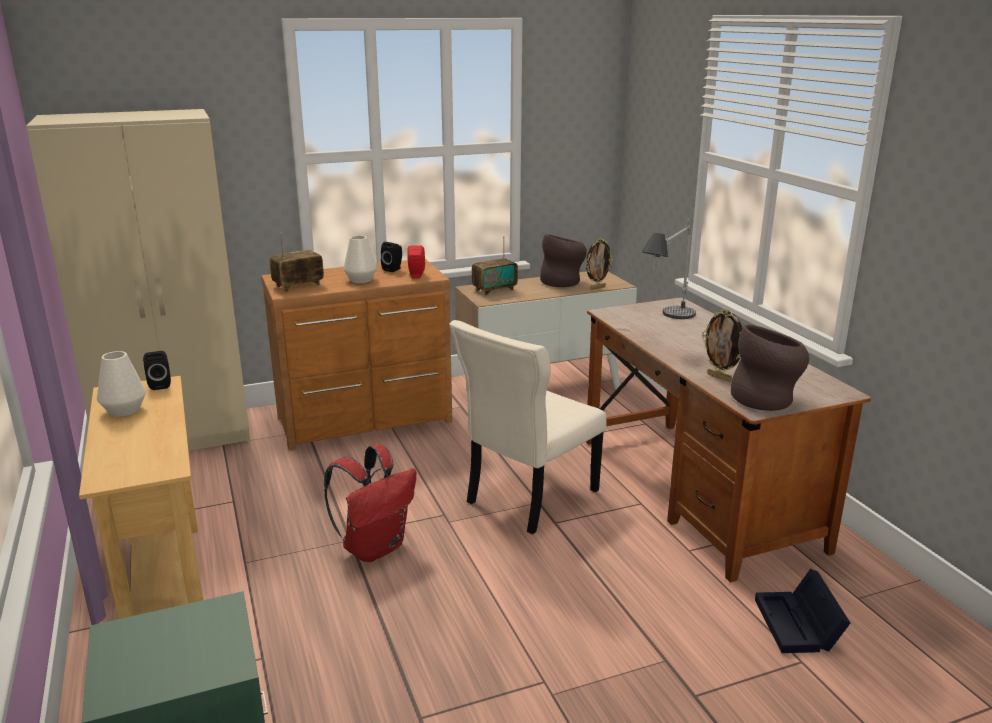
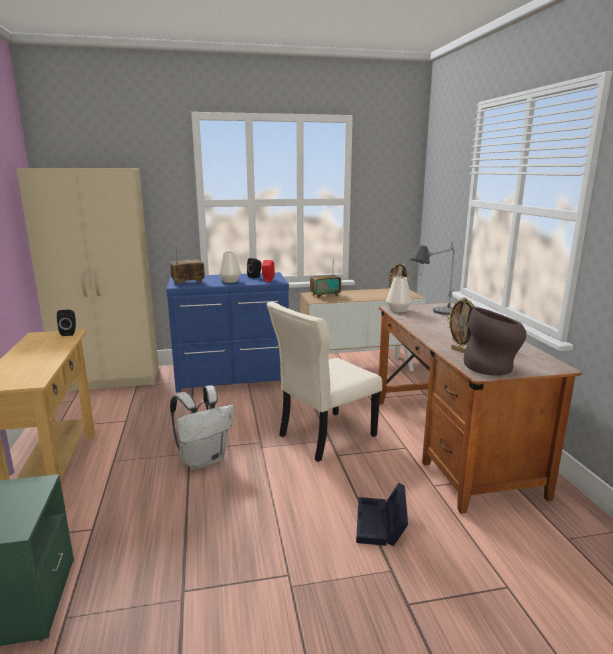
camera: 10 degrees right, 5 degrees down
(124, 410) = (35, 346): white vase -> white vase (398, 310)
(366, 420) = (233, 378): brown dresser -> blue dresser
(375, 547) = (204, 459): red backpack -> white backpack
(563, 281) = (374, 293): brown vase -> none
(799, 626) = (511, 556): black storage box -> black storage box (381, 525)

